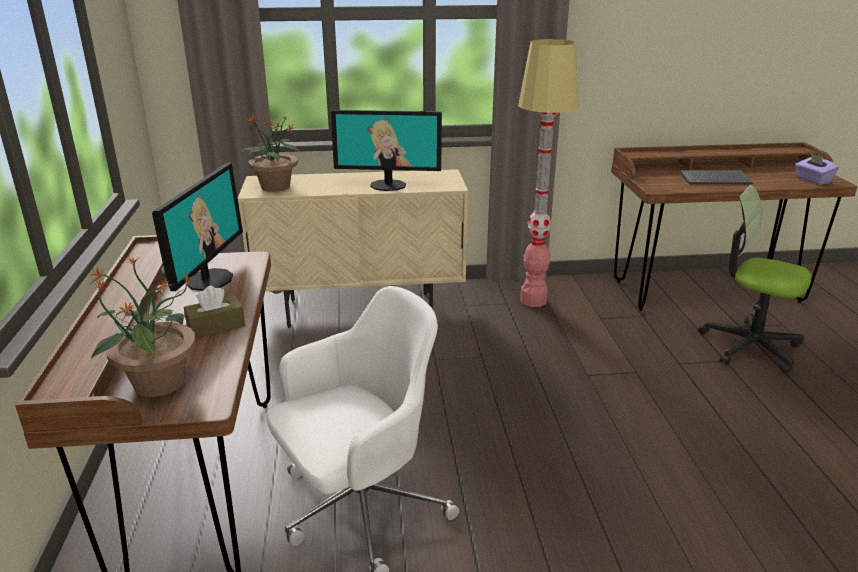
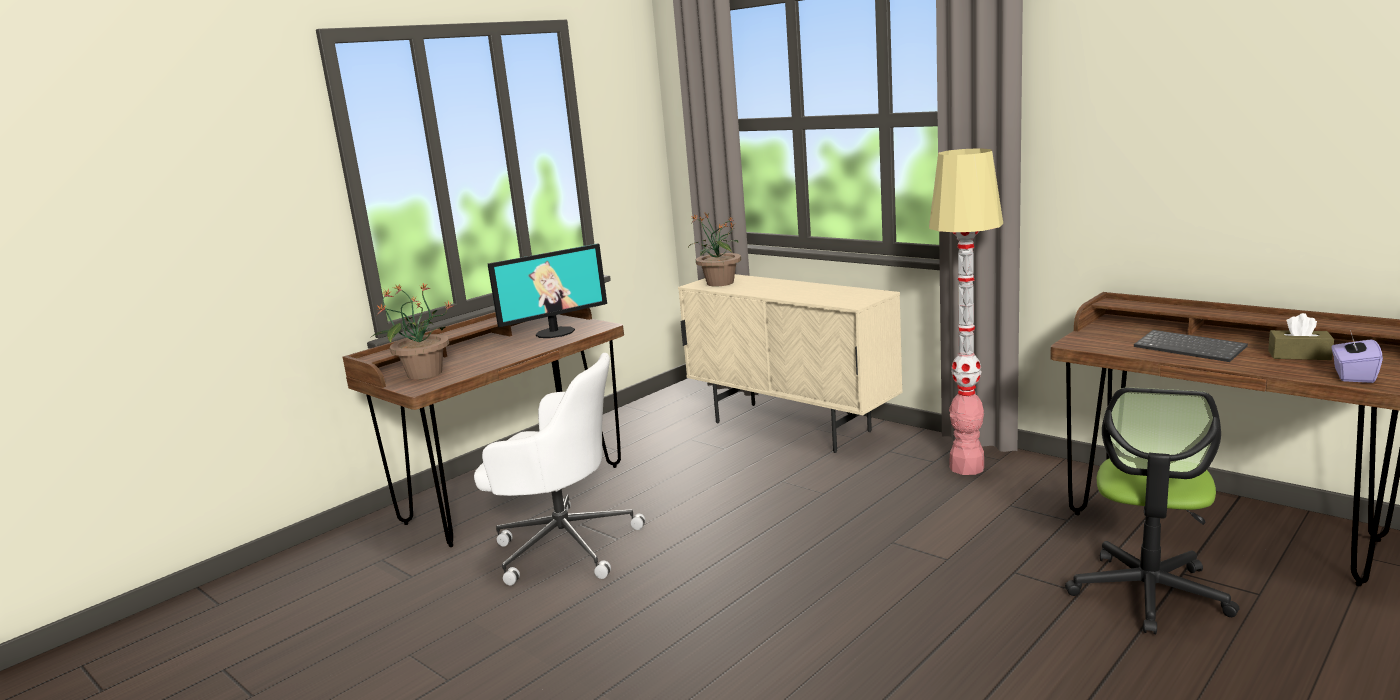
camera: 50 degrees right, 10 degrees down
(216, 326) = (502, 356): brown tissue box -> brown tissue box (1299, 355)
(388, 185) = (803, 295): monitor -> none
(749, 346) = (1148, 593): office chair -> office chair turned 150 degrees counterclockwise

